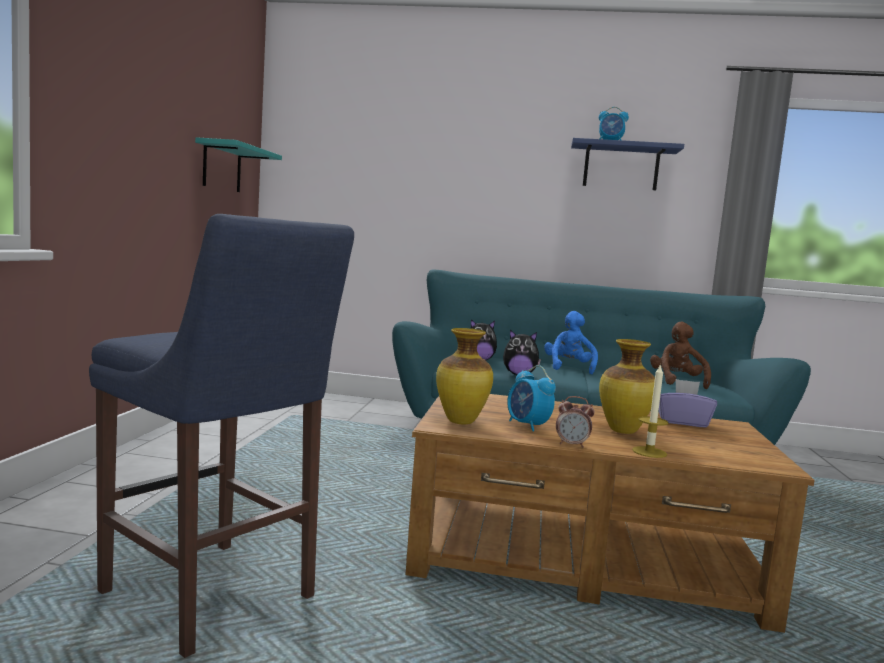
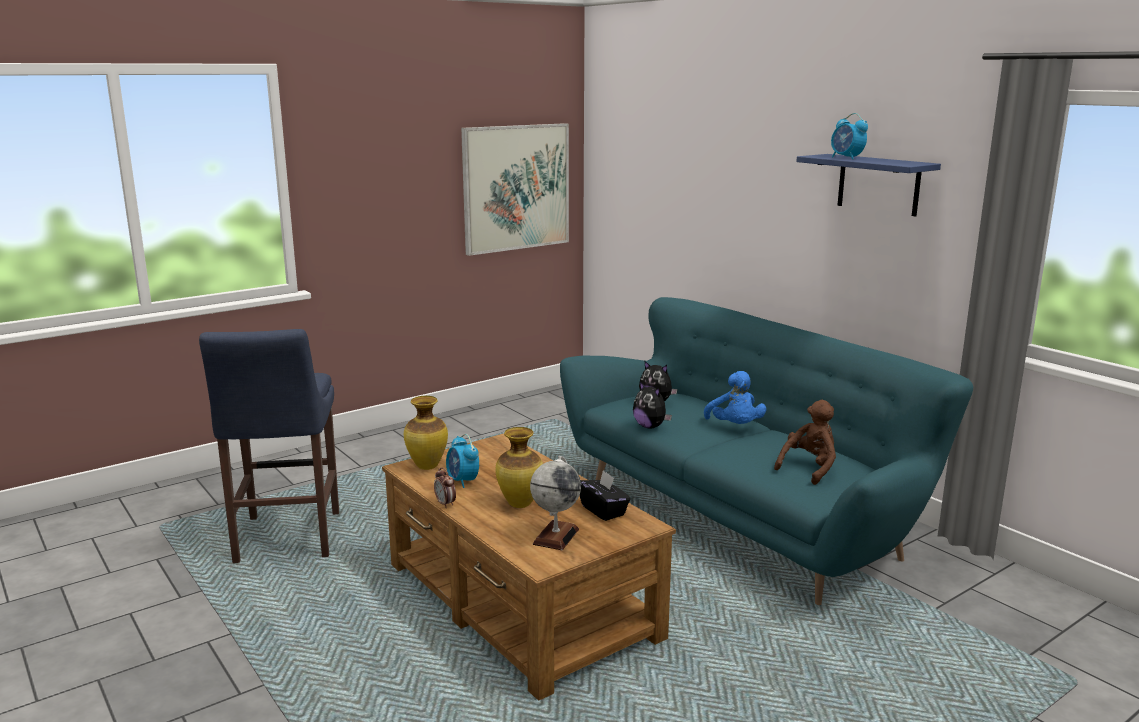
camera: 45 degrees right, 10 degrees up
(222, 167) = (516, 187): turquoise shelf -> picture
(527, 426) = (463, 481): alarm clock -> alarm clock turned 45 degrees counterclockwise
(568, 368) = (735, 427): blue plush toy -> blue plush toy turned 120 degrees clockwise
(649, 452) = (481, 525): candle -> none
(682, 422) = (603, 510): purple tissue box -> black tissue box
(717, 445) = (556, 536): none -> globe

